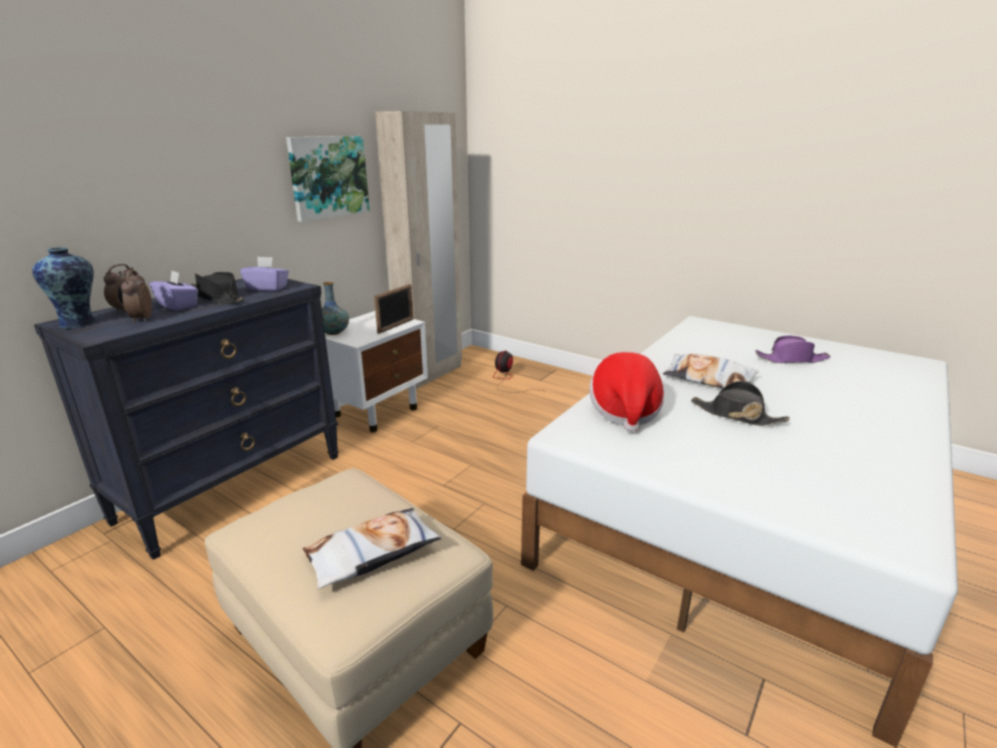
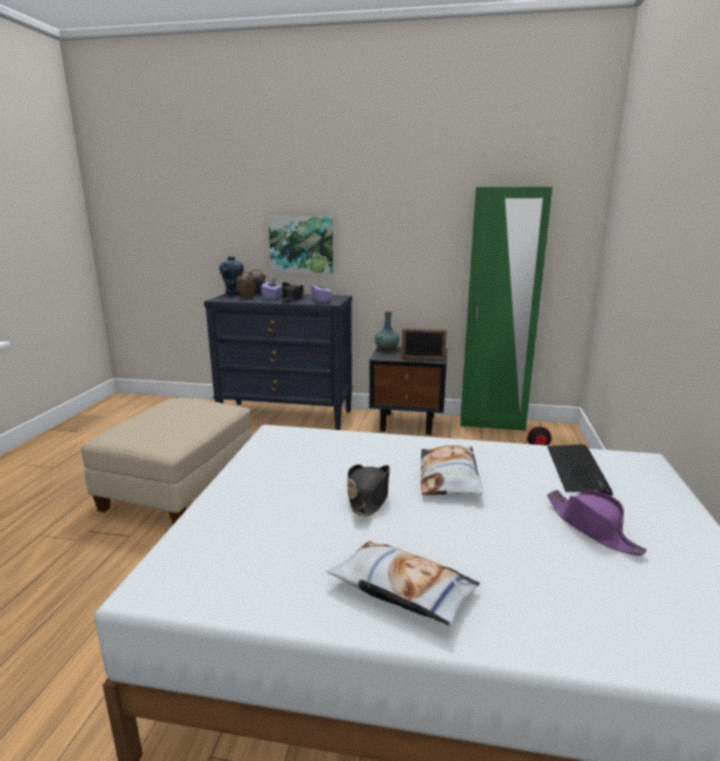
camera: 65 degrees right, 5 degrees down
(328, 177) = (420, 237): picture -> picture (301, 245)
(372, 554) = (157, 427): pillow -> pillow (402, 589)
(376, 411) = (408, 423): white nightstand -> black nightstand
(430, 374) = (492, 423): beige wardrobe -> green wardrobe
(624, 411) = (332, 447): hat -> none
(708, 340) = (577, 469): none -> keyboard

